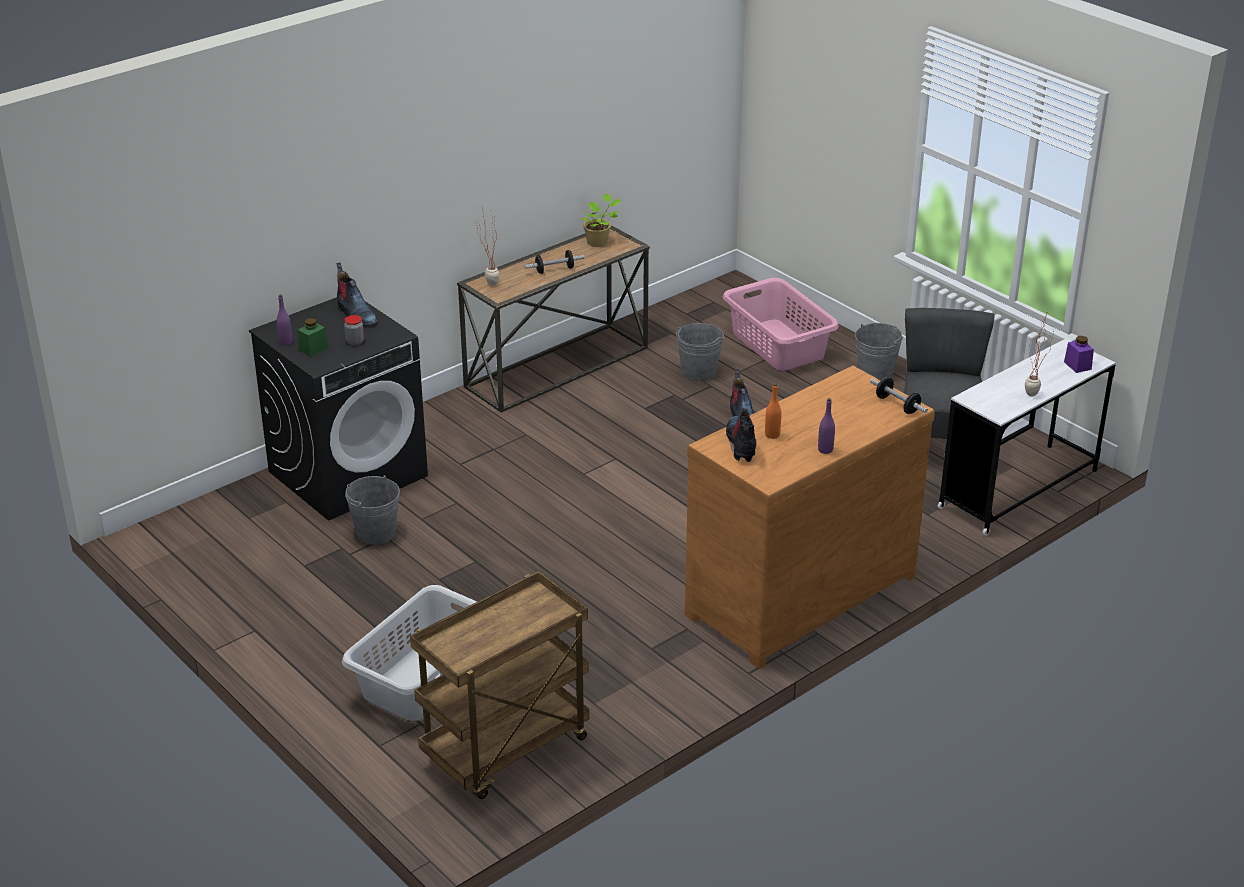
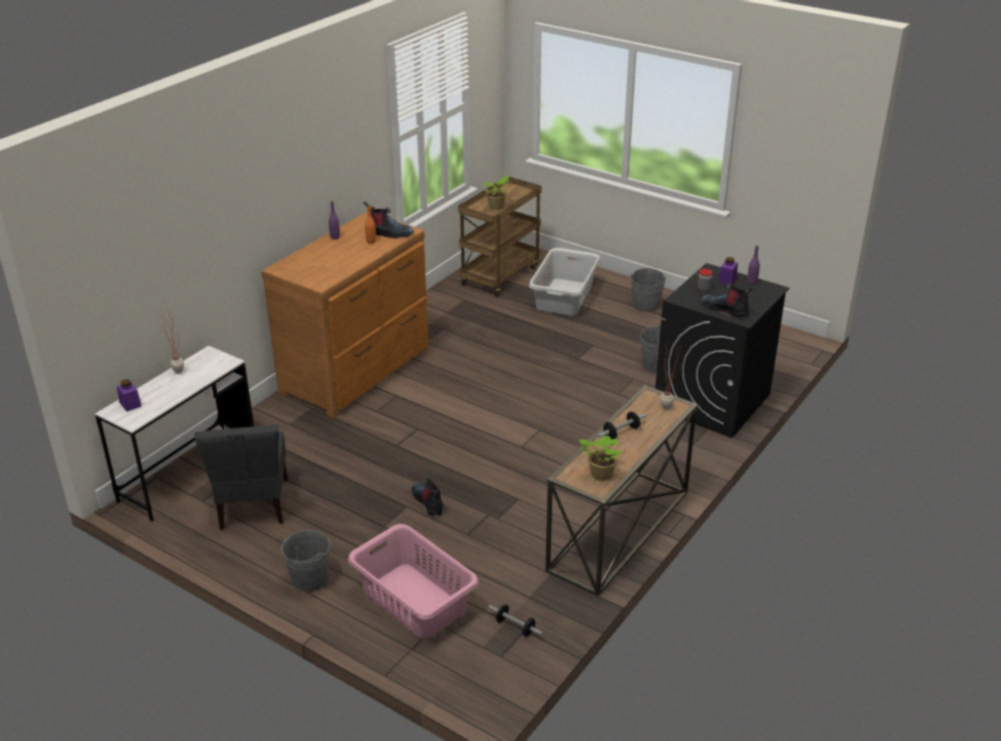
camera: 165 degrees right, 0 degrees up
(313, 349) = (727, 280): green jar -> purple jar
(514, 615) = (497, 207): none -> potted plant
(698, 372) = (484, 548): grey bucket -> grey bucket (646, 305)
(742, 444) = (389, 233): boot -> boot turned 60 degrees counterclockwise
(897, 405) = (287, 269): dumbbell -> dumbbell (515, 627)

